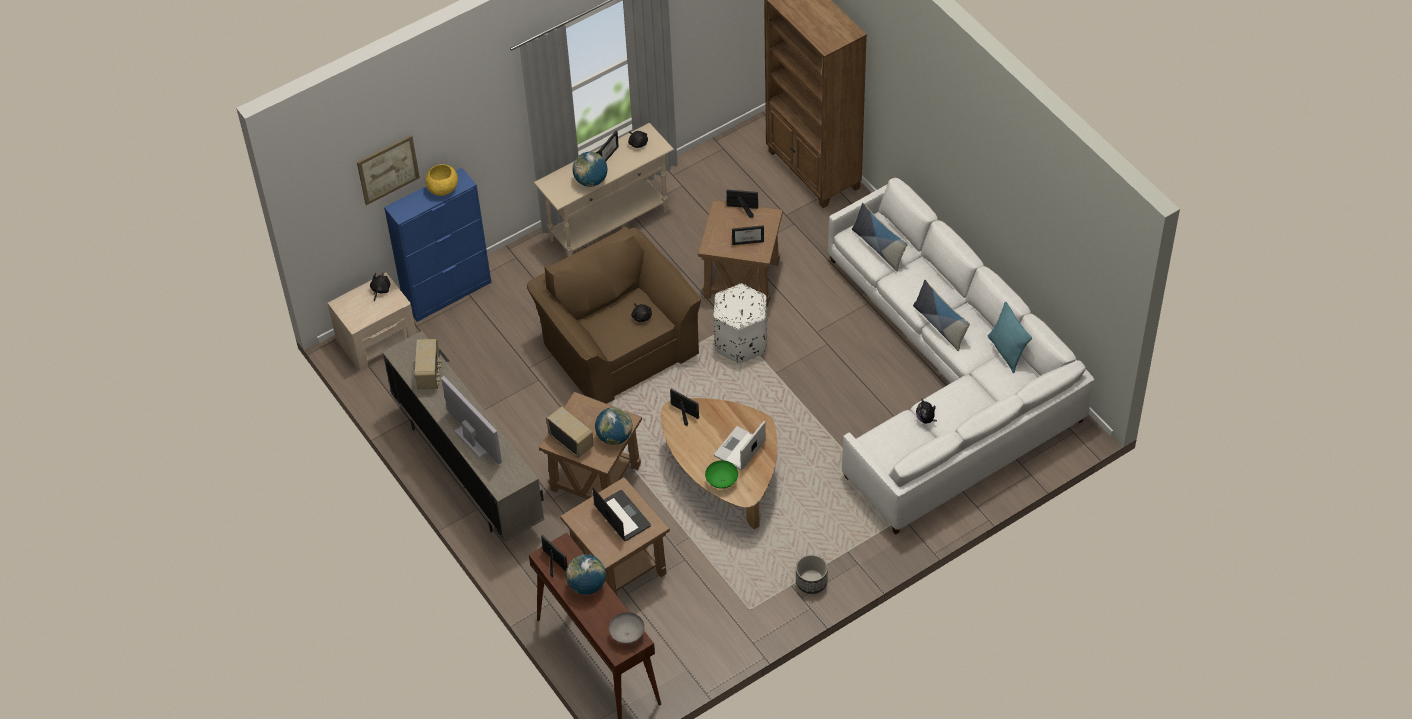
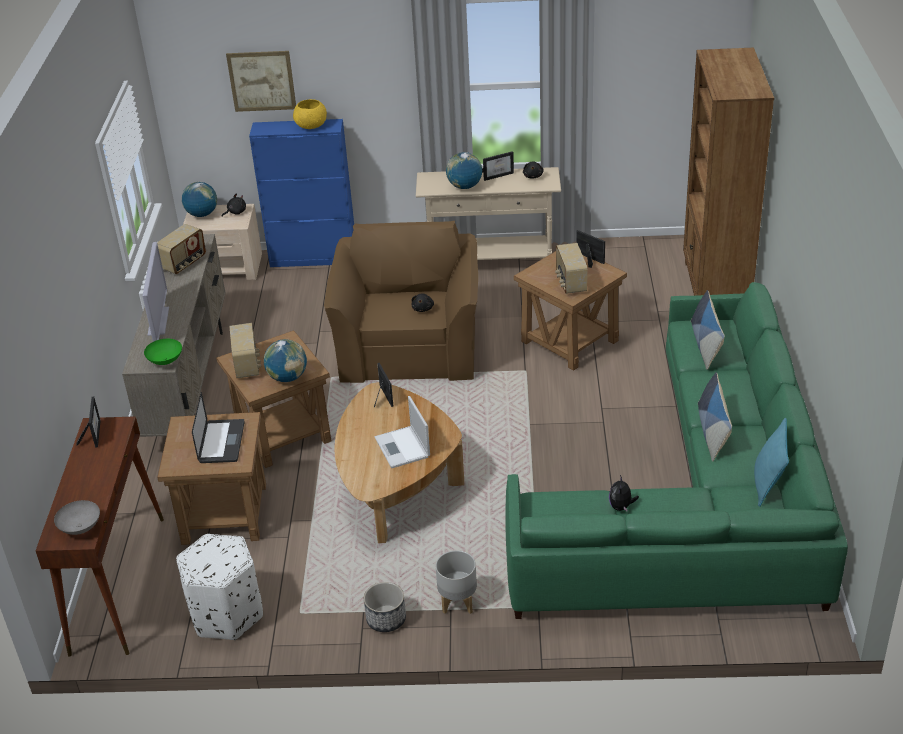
camera: 35 degrees right, 15 degrees down
(587, 585) = (98, 467): globe -> globe (202, 214)
(722, 481) = (359, 466): green bowl -> green bowl (166, 361)
(739, 449) = (403, 448): laptop -> laptop turned 90 degrees counterclockwise
(740, 342) = (521, 386): white ottoman -> white ottoman (226, 614)
(748, 240) = (570, 282): picture frame -> radio
(847, 544) = (457, 602): none -> grey planter
(946, 379) = (700, 502): white sofa -> green sofa

